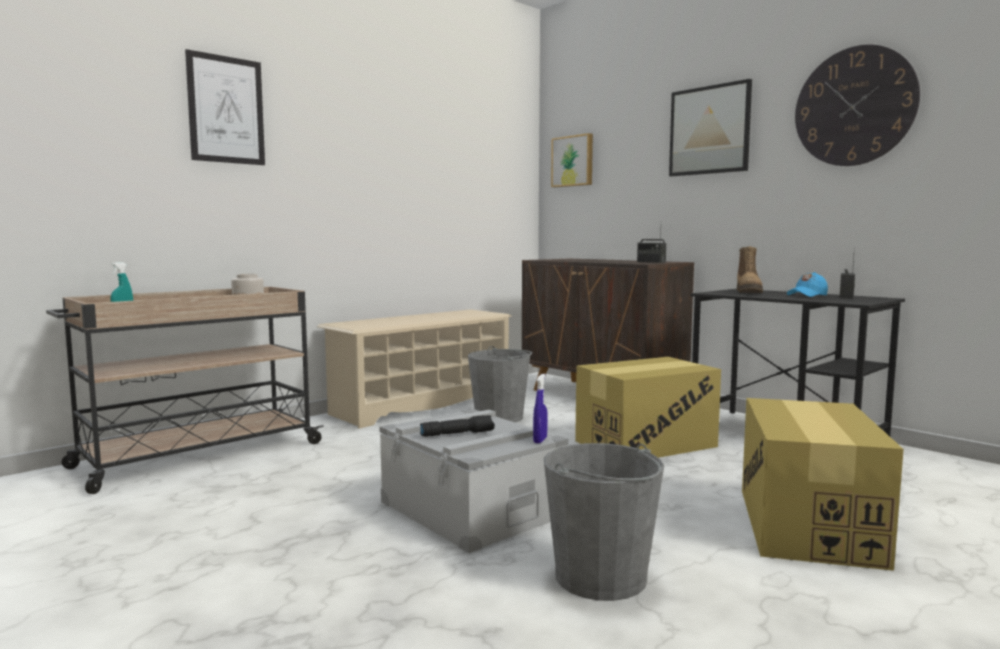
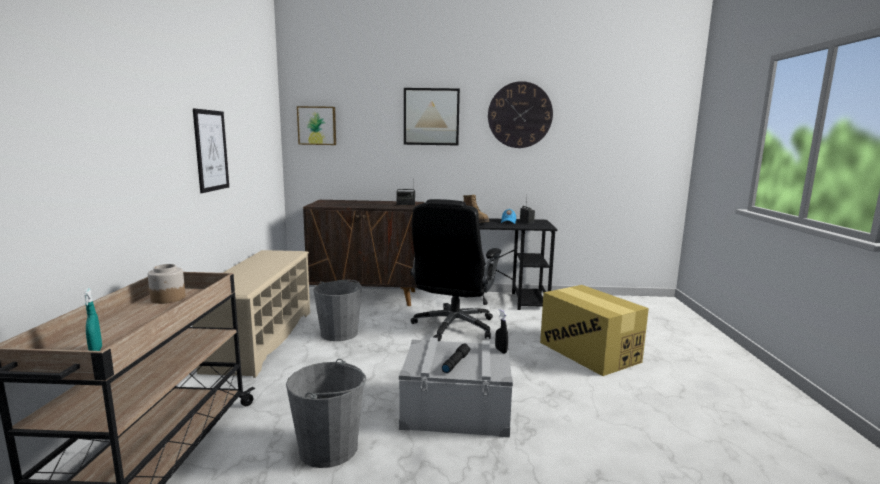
camera: 45 degrees left, 5 degrees up
(226, 110) = (97, 87): picture -> picture (211, 150)
(540, 440) = (501, 350): blue spray bottle -> black spray bottle
(601, 577) = (579, 418): grey bucket -> grey bucket (329, 448)
(645, 444) = (453, 327): cardboard box -> black office chair

